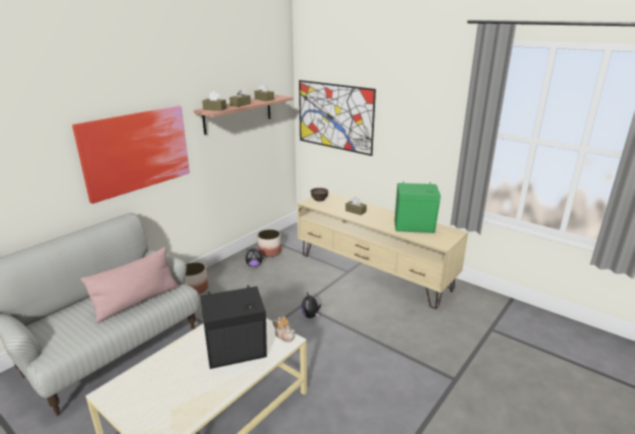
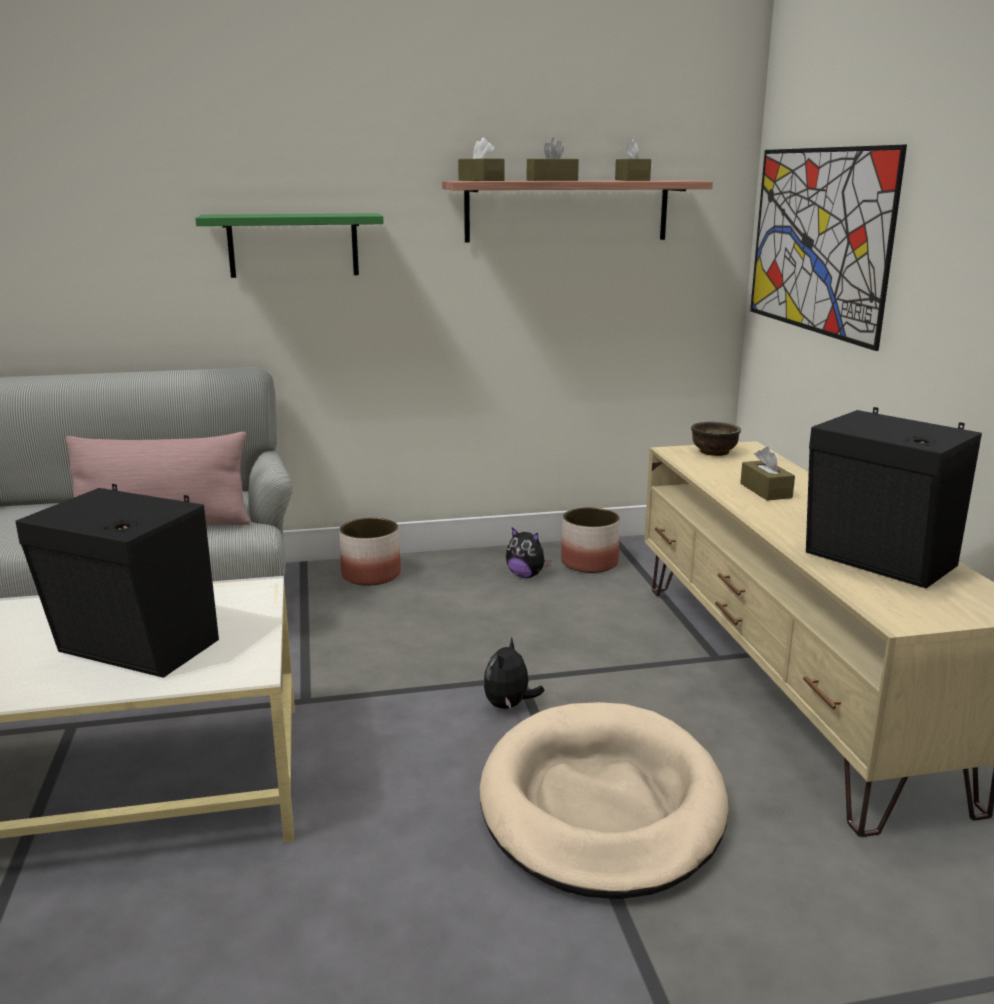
camera: 40 degrees right, 5 degrees down
(136, 151) = (293, 245): picture -> green shelf
(284, 335) = (254, 659): teapot -> none
(373, 333) = (601, 805): none -> beige dog bed
(415, 228) = (879, 562): green speaker -> black speaker

